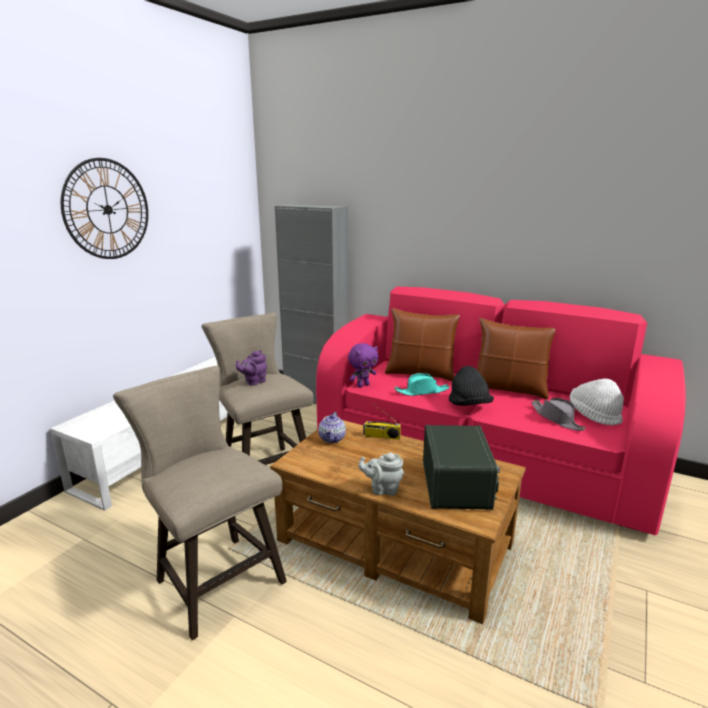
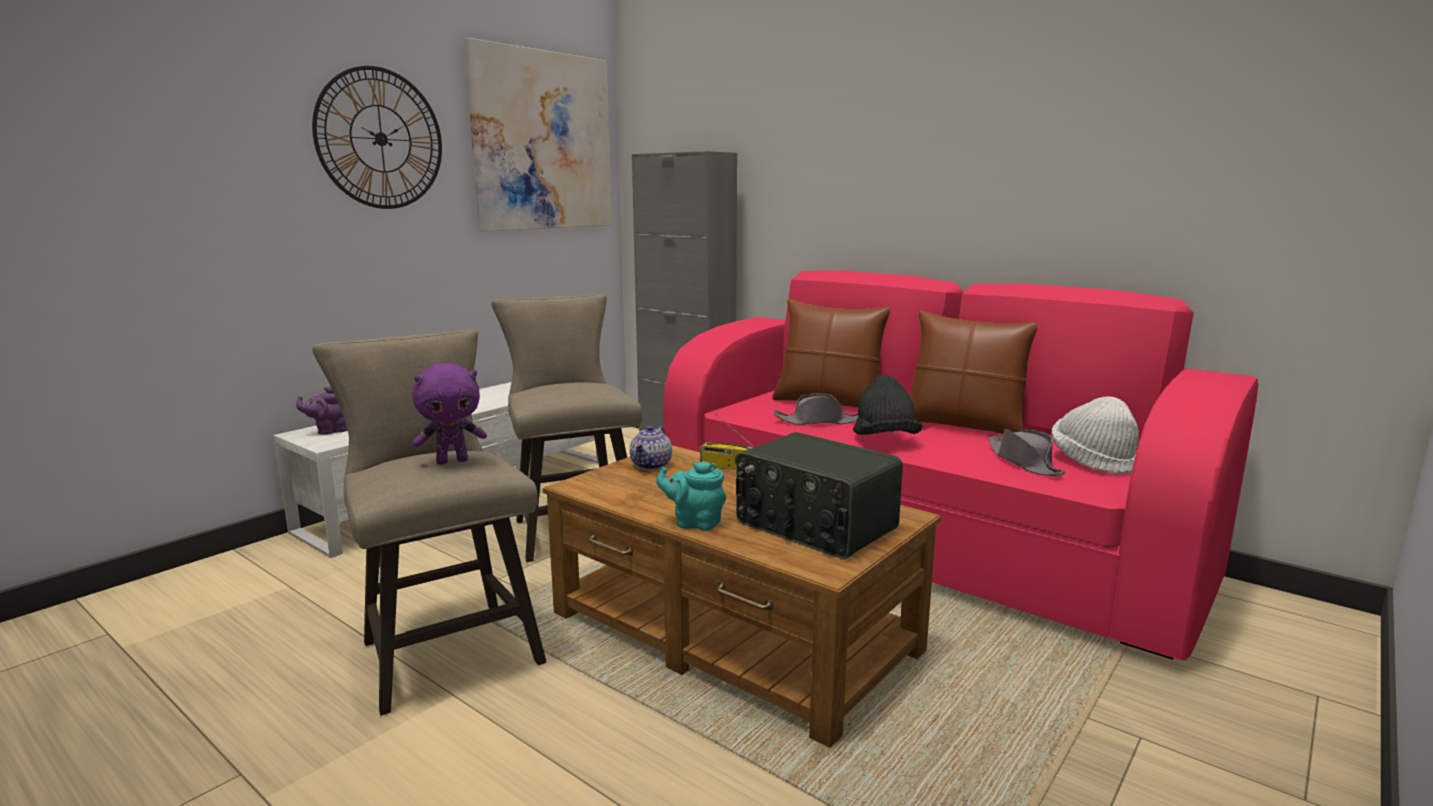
camera: 10 degrees right, 5 degrees down
(212, 197) = (543, 141): none -> picture
(254, 382) = (557, 386): purple teapot -> purple teapot (330, 431)
(363, 385) = (730, 410): purple plush toy -> purple plush toy (453, 461)
(383, 489) = (694, 523): grey teapot -> turquoise teapot
(422, 391) = (818, 421): turquoise hat -> grey hat
(457, 485) = (814, 526): radio -> radio turned 120 degrees clockwise

